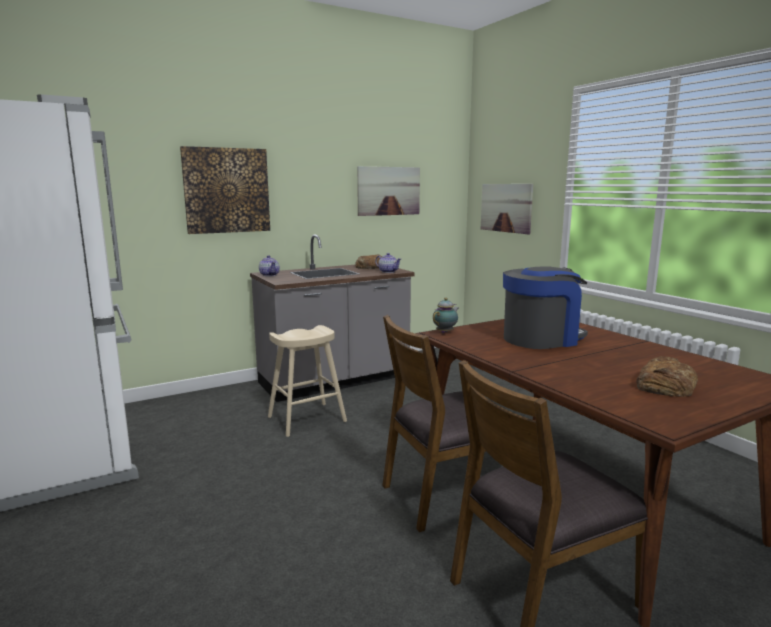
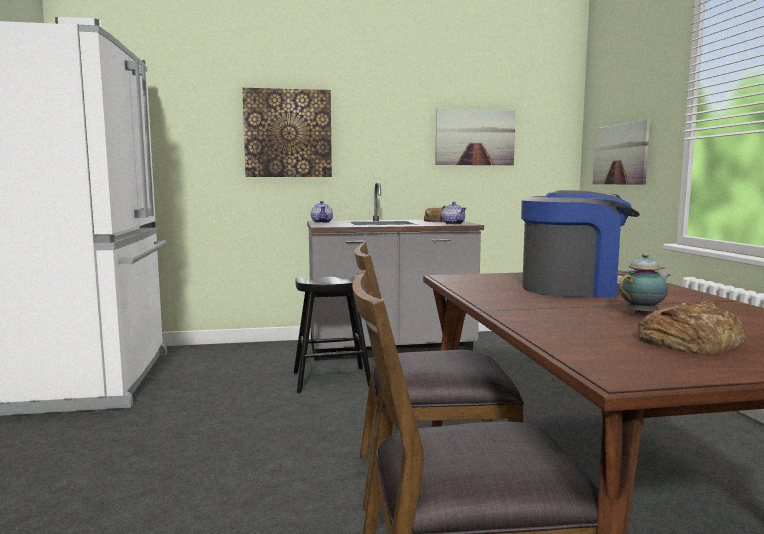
camera: 20 degrees right, 5 degrees down
(307, 419) = (332, 379): beige stool -> black stool
(445, 332) = (458, 276): teapot -> teapot (643, 314)

